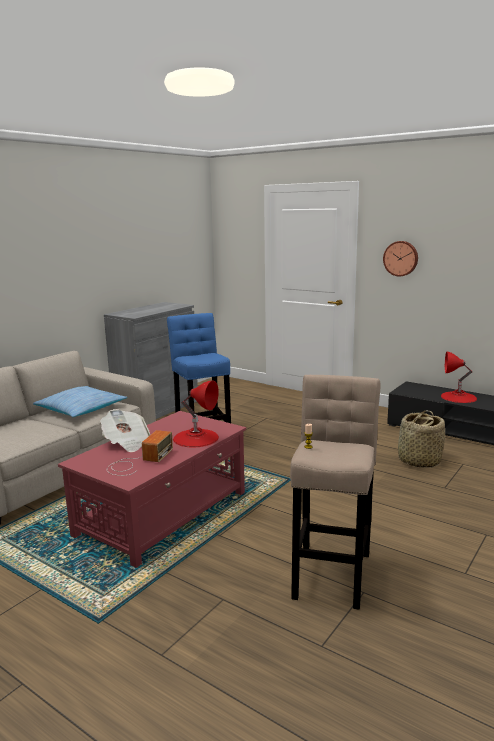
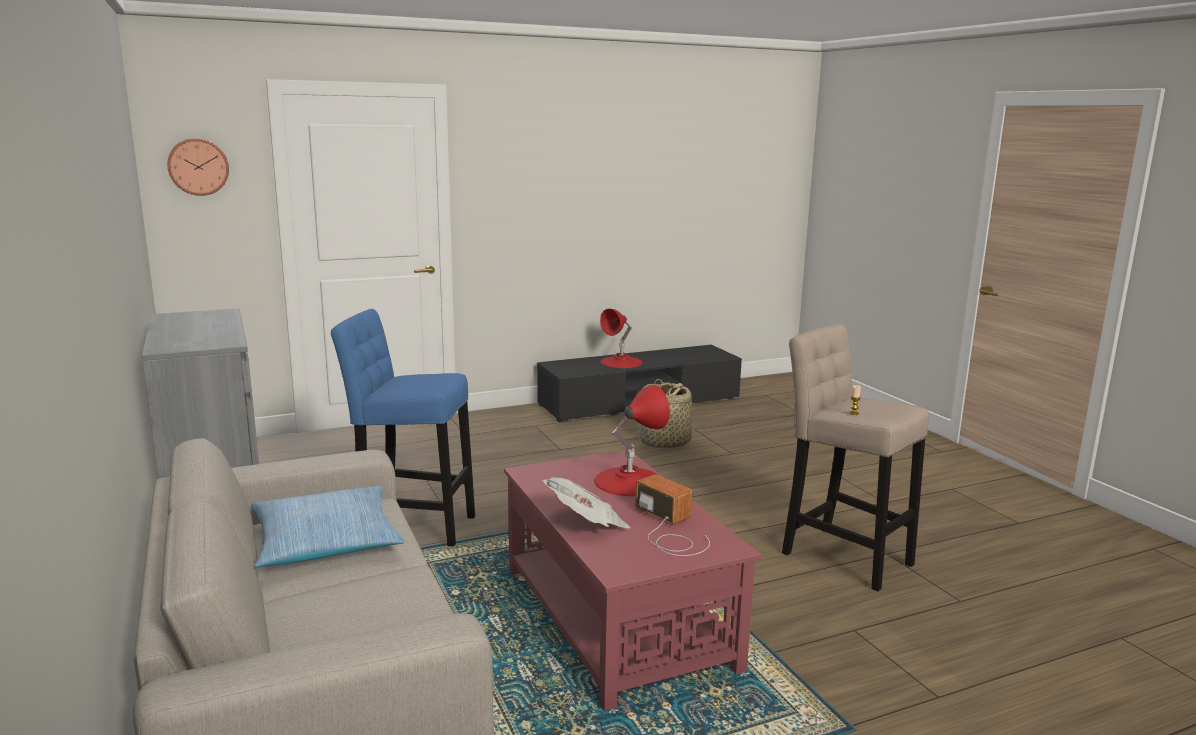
camera: 60 degrees left, 0 degrees up
(401, 258) = (516, 196): wall clock -> wall clock (198, 166)

